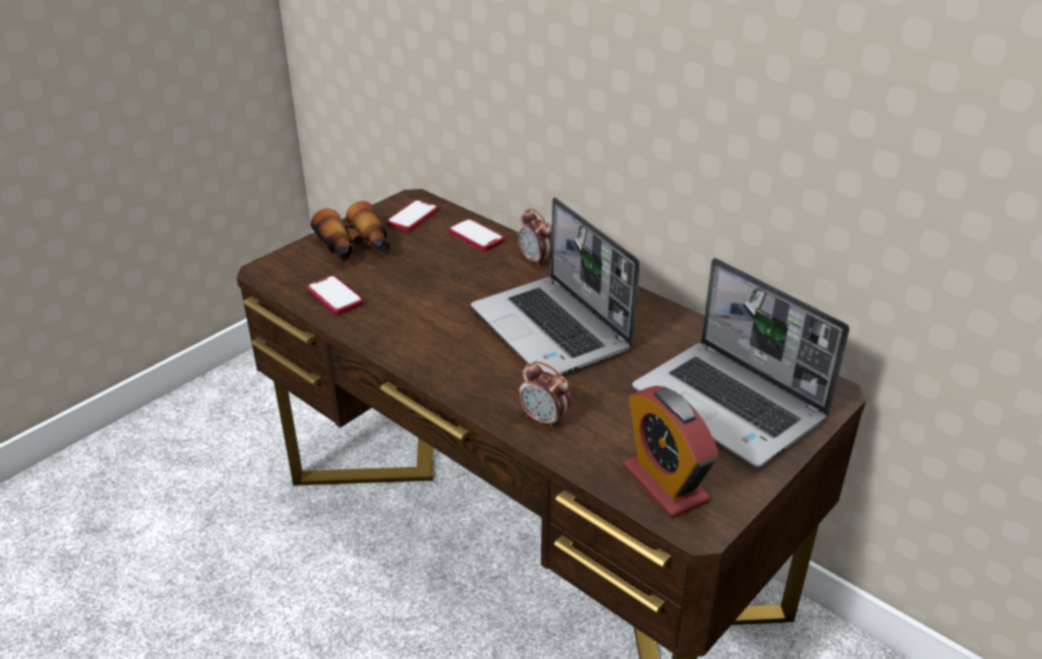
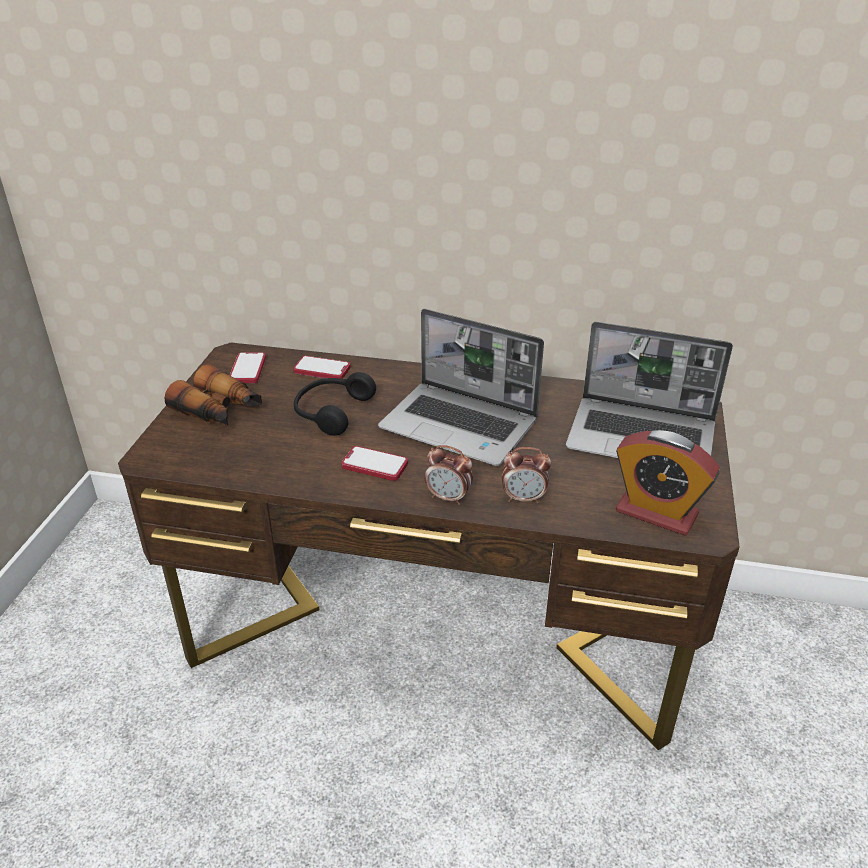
camera: 30 degrees left, 0 degrees up
(335, 297) = (244, 460): phone -> phone (375, 465)
(446, 278) = (331, 412): none -> black headphones
(535, 260) = (391, 374): alarm clock -> alarm clock (448, 497)

